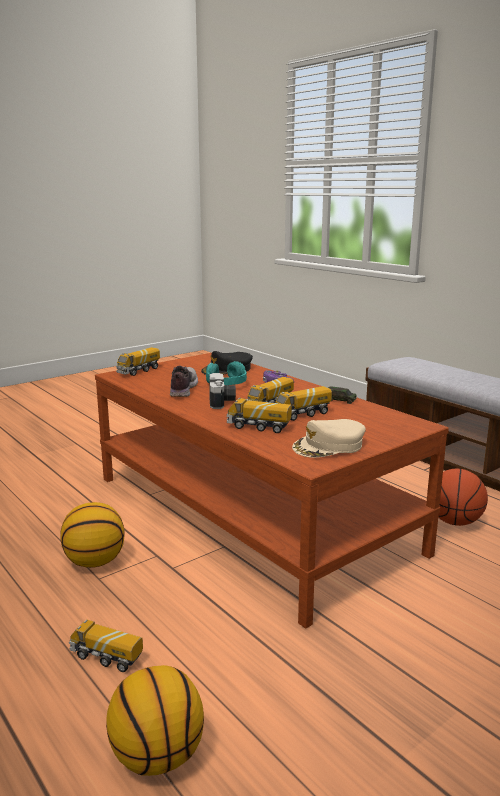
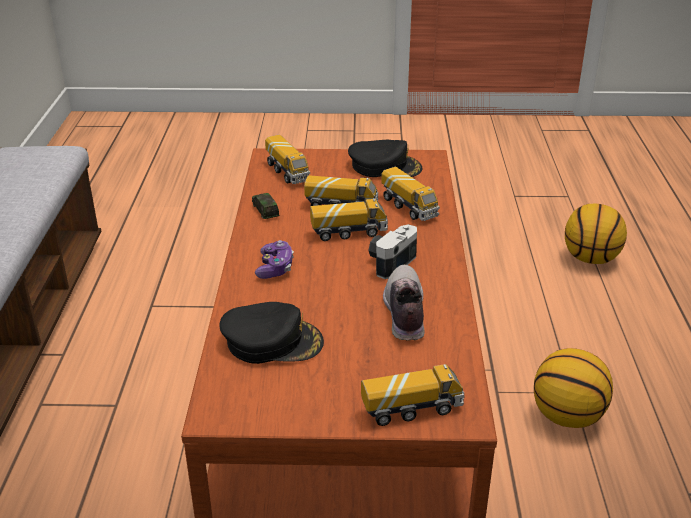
camera: 140 degrees left, 15 degrees up
(106, 657) = (597, 319): toy truck -> toy truck (288, 172)
(182, 389) = (404, 312): shoe -> shoe turned 135 degrees clockwise
(226, 384) = (331, 299): turquoise headphones -> none
(329, 446) = (385, 166): beige cap -> black cap
(455, 522) = (182, 286): basketball -> none

